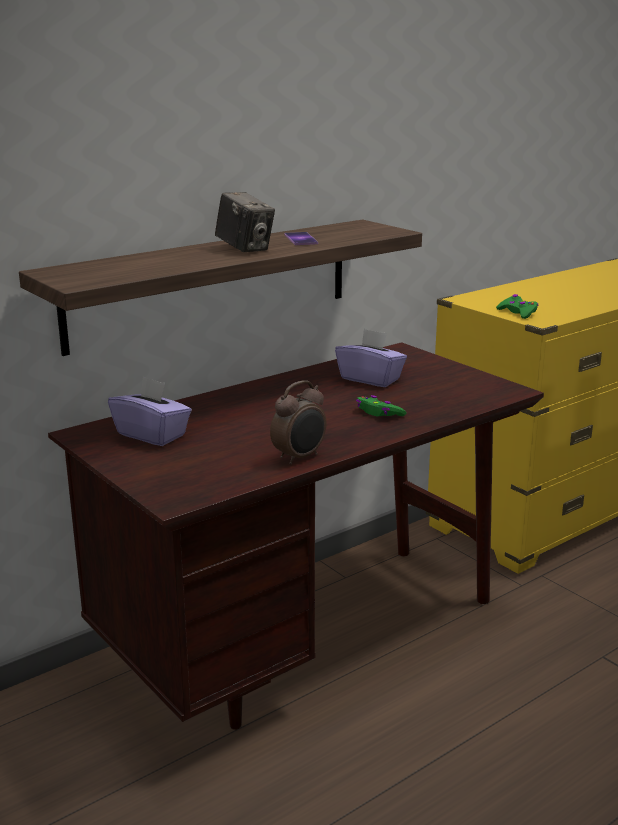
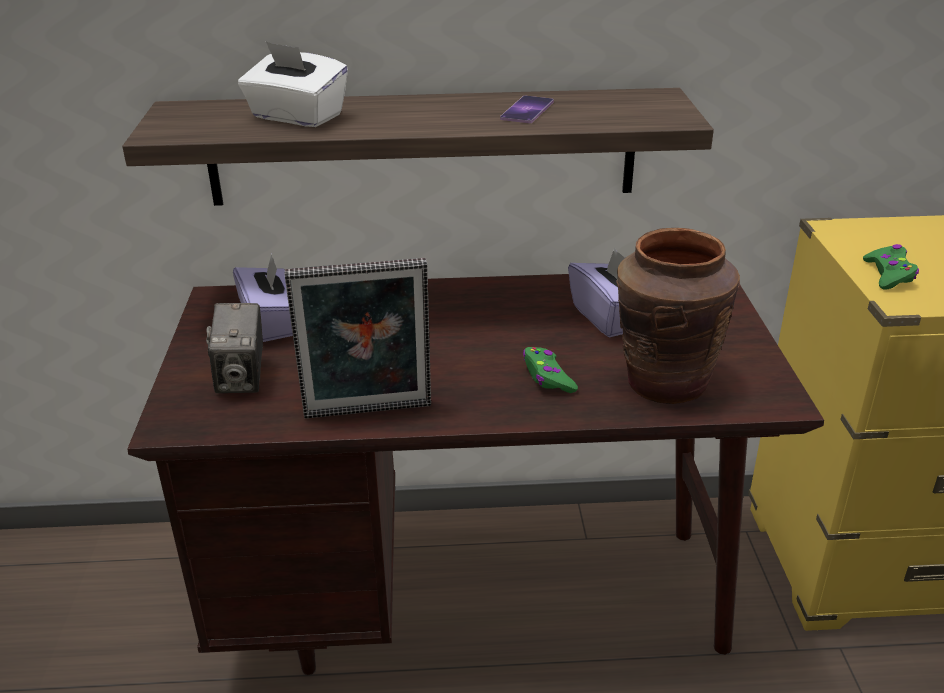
camera: 35 degrees right, 10 degrees up
(157, 262) = (296, 117): none -> white tissue box
(245, 249) = (430, 114): camera -> camera (242, 379)
(300, 457) = (368, 414): alarm clock -> picture frame
(446, 398) = (665, 383): none -> brown vase

